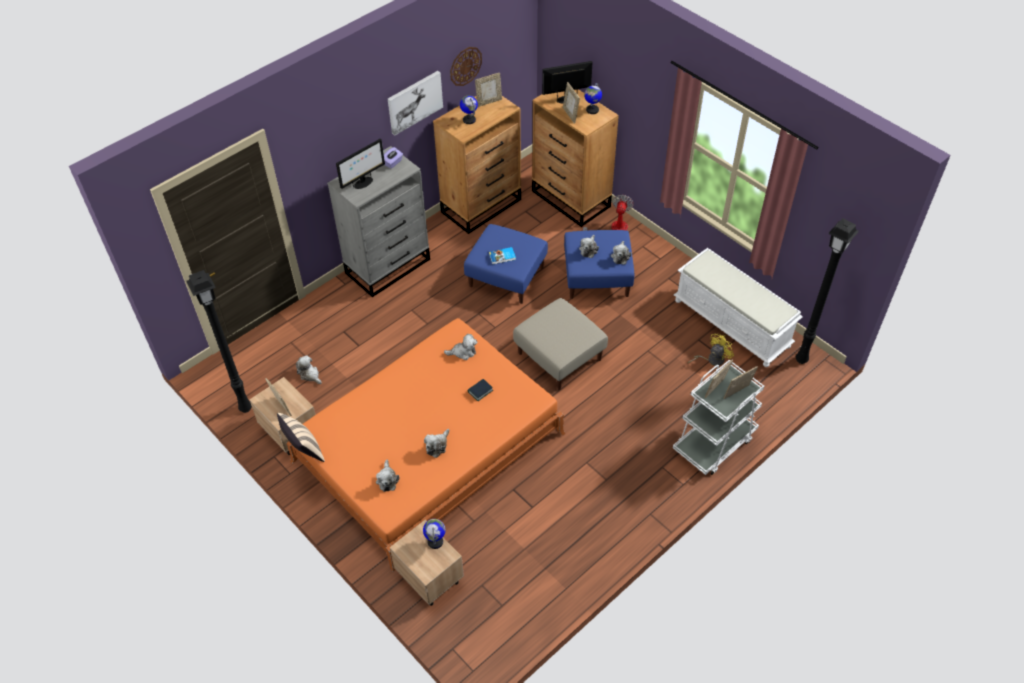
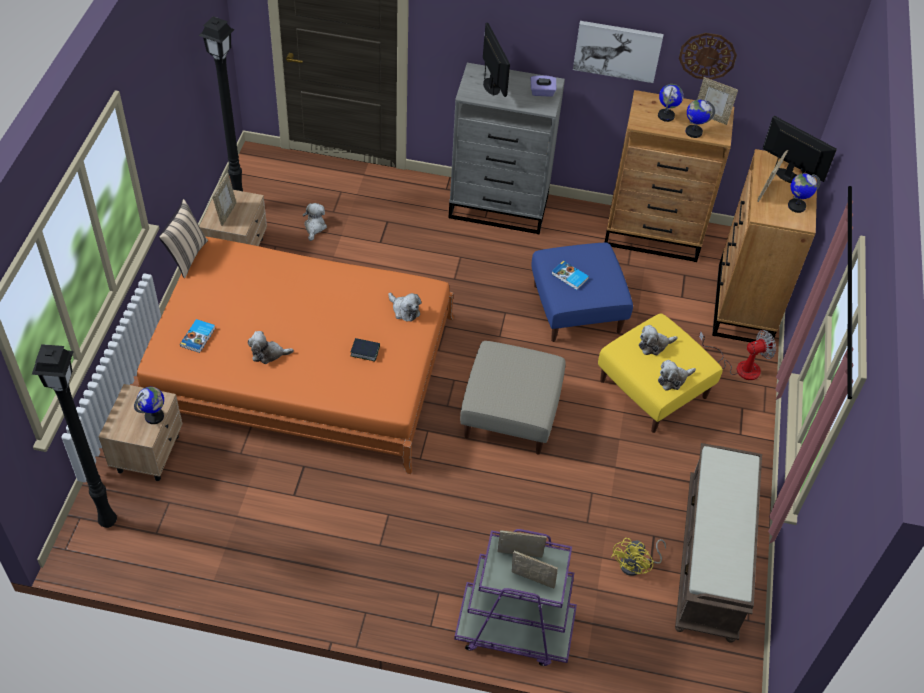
camera: 50 degrees right, 0 degrees up
(363, 183) = (492, 87): monitor -> monitor turned 120 degrees counterclockwise
(387, 479) = (198, 337): plush toy -> book
(494, 116) = (693, 132): none -> globe
(597, 277) = (654, 389): blue ottoman -> yellow ottoman
(712, 359) = (636, 565): yellow fan -> yellow fan turned 105 degrees clockwise
(714, 443) = (514, 629): white cart -> purple cart
(733, 323) = (712, 560): white bench -> brown bench
(800, 360) = (722, 664): black floor lamp -> black floor lamp (107, 520)

